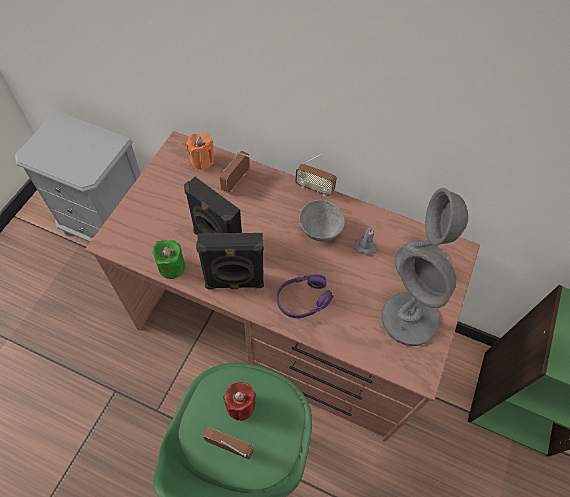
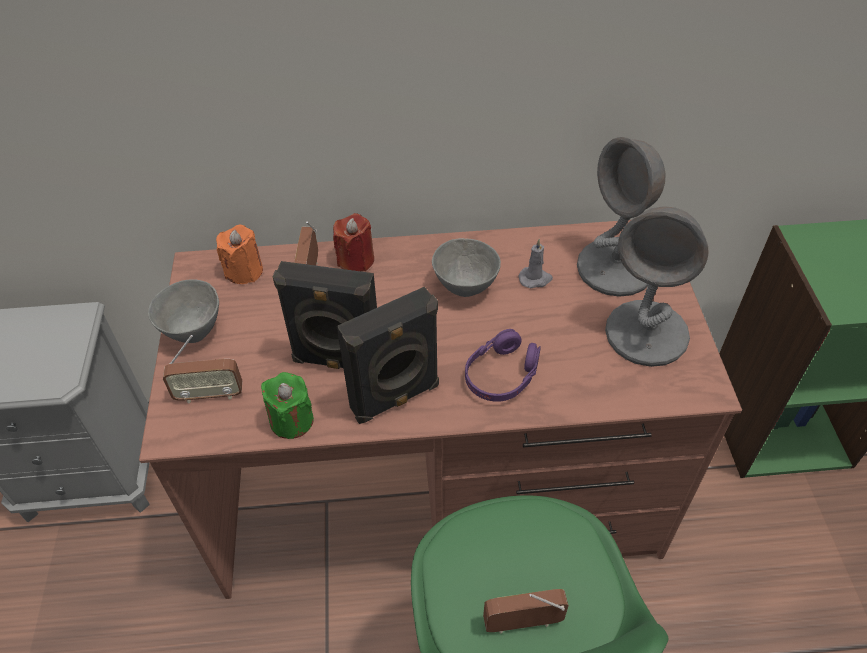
camera: 25 degrees left, 10 degrees down
(153, 185) = (193, 331): none -> grey bowl
(240, 405) = (501, 559): red candle -> red candle (356, 260)
(314, 188) = (422, 240): radio -> radio (209, 394)

